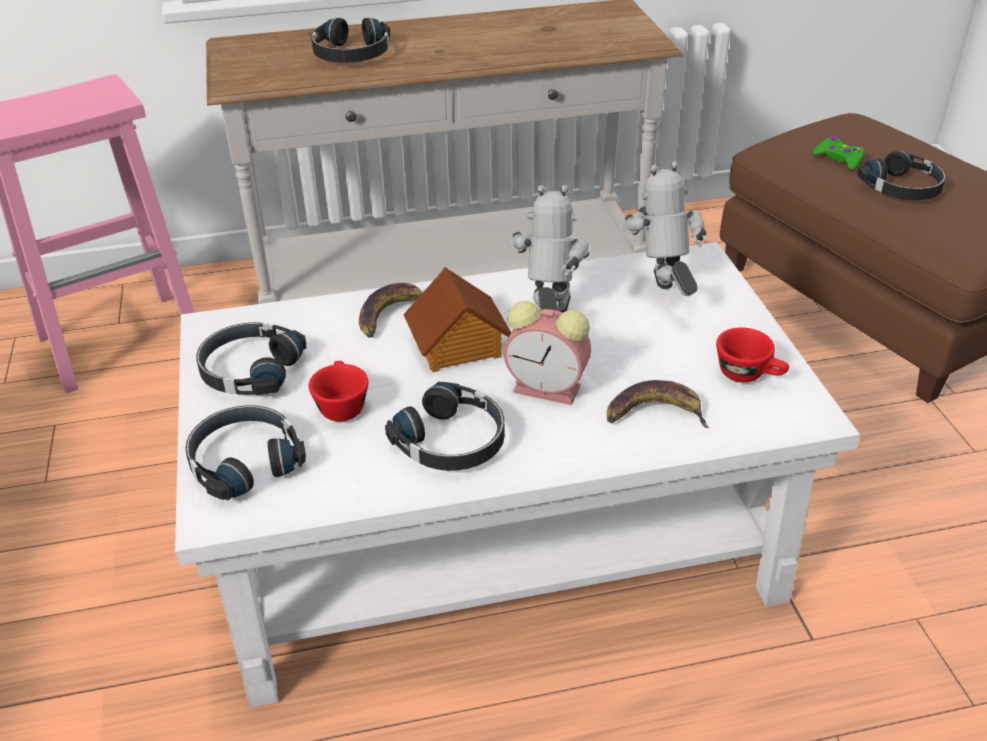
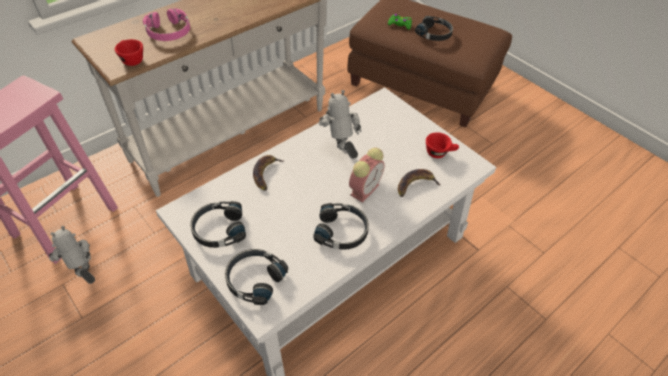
camera: 30 degrees left, 10 degrees up
(341, 405) = (278, 232): red cup -> red cup (131, 59)
(351, 54) = (169, 32): black headphones -> pink headphones
(457, 345) = (309, 180): toy house -> none
(549, 389) = (365, 189): alarm clock -> alarm clock turned 45 degrees counterclockwise
(662, 295) = (380, 123): toy robot -> toy robot (85, 275)

